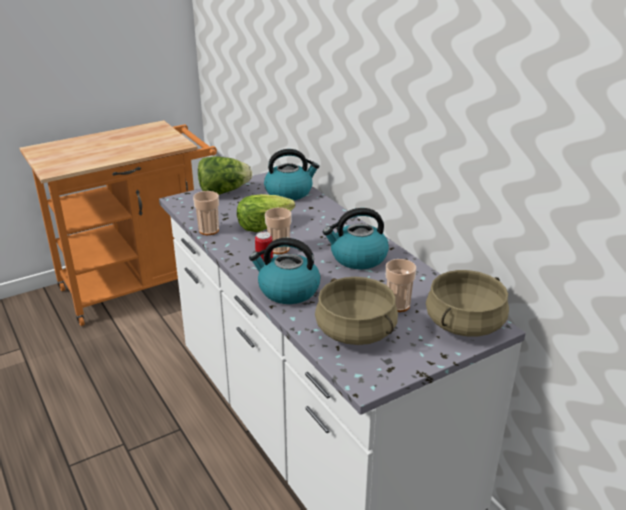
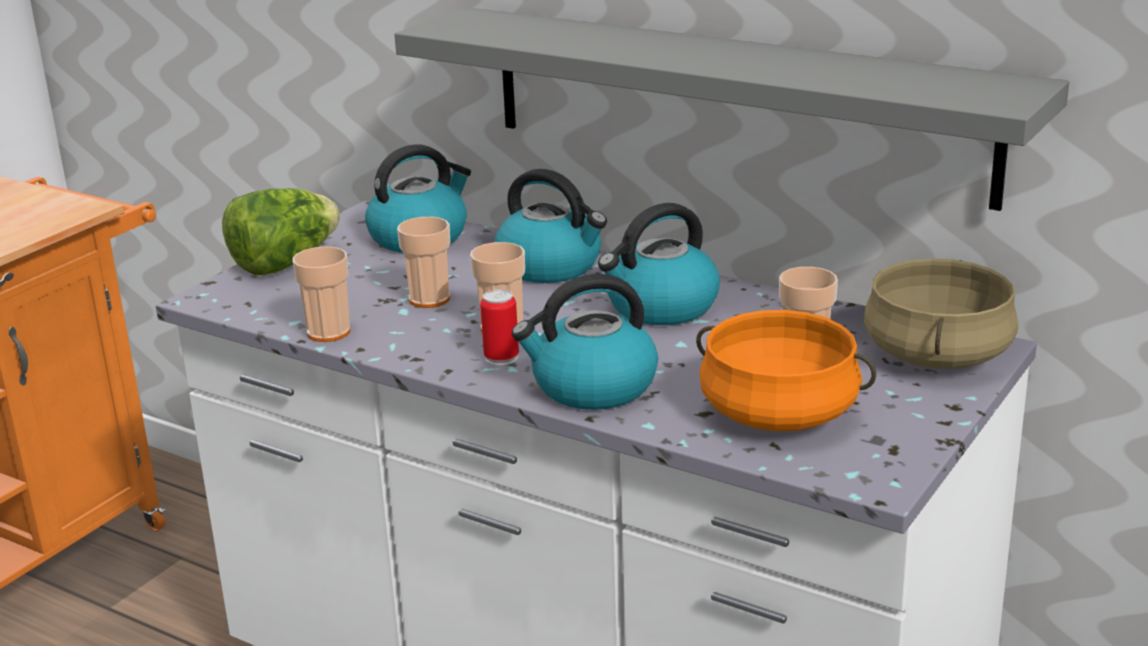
camera: 25 degrees left, 5 degrees down
(263, 225) = (429, 299): lettuce -> cup
(330, 222) = (551, 266): none -> kettle
(356, 331) = (780, 413): beige cooking pot -> orange cooking pot
(418, 163) = (732, 102): none -> grey shelf

